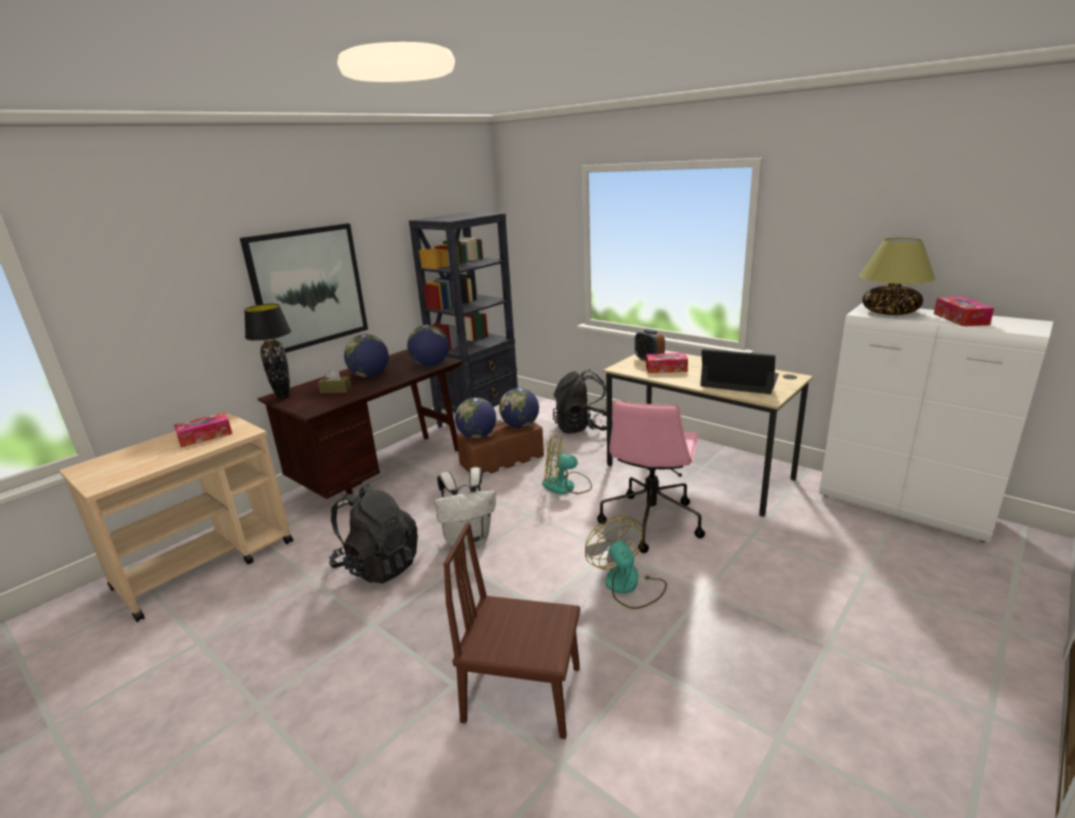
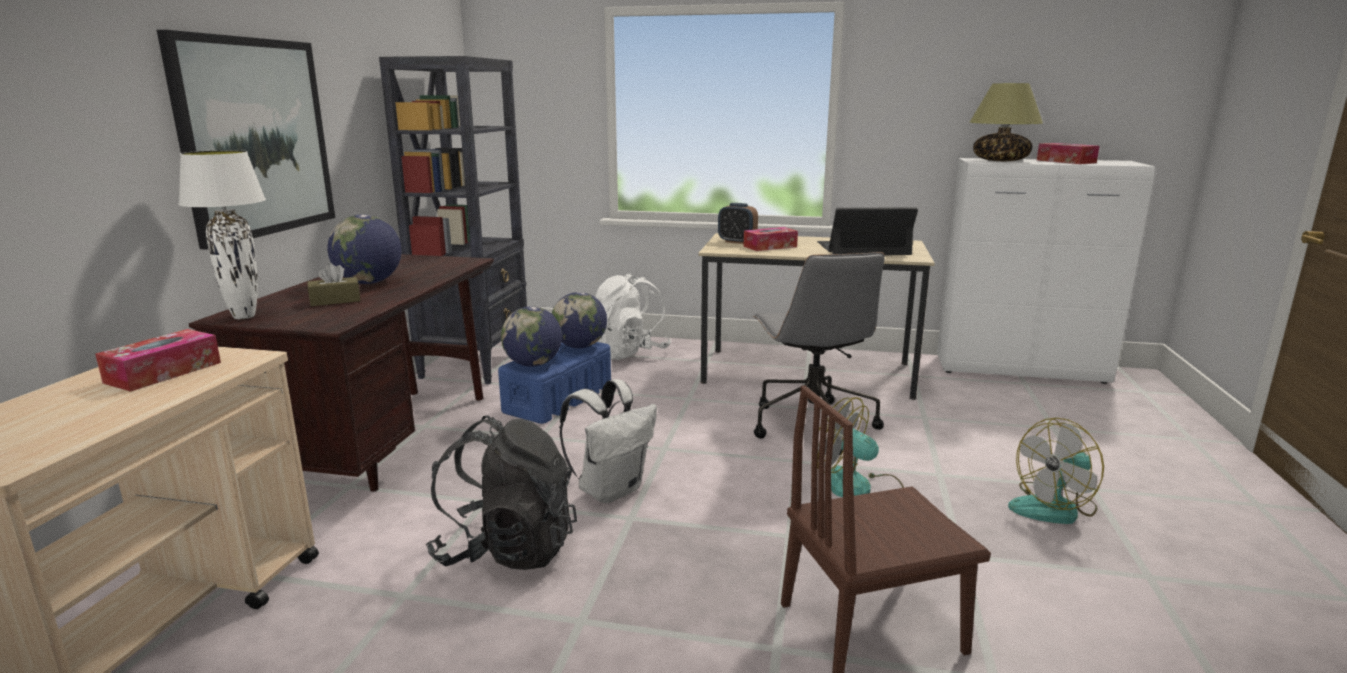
camera: 30 degrees left, 5 degrees down
(283, 397) = (245, 316): black table lamp -> white table lamp
(430, 365) = (452, 265): globe -> none
(502, 460) = (559, 399): brown storage box -> blue storage box
(566, 486) = (675, 411): fan -> fan (1054, 508)
(583, 428) = (628, 352): black backpack -> white backpack
(651, 521) = (811, 424): pink office chair -> grey office chair

